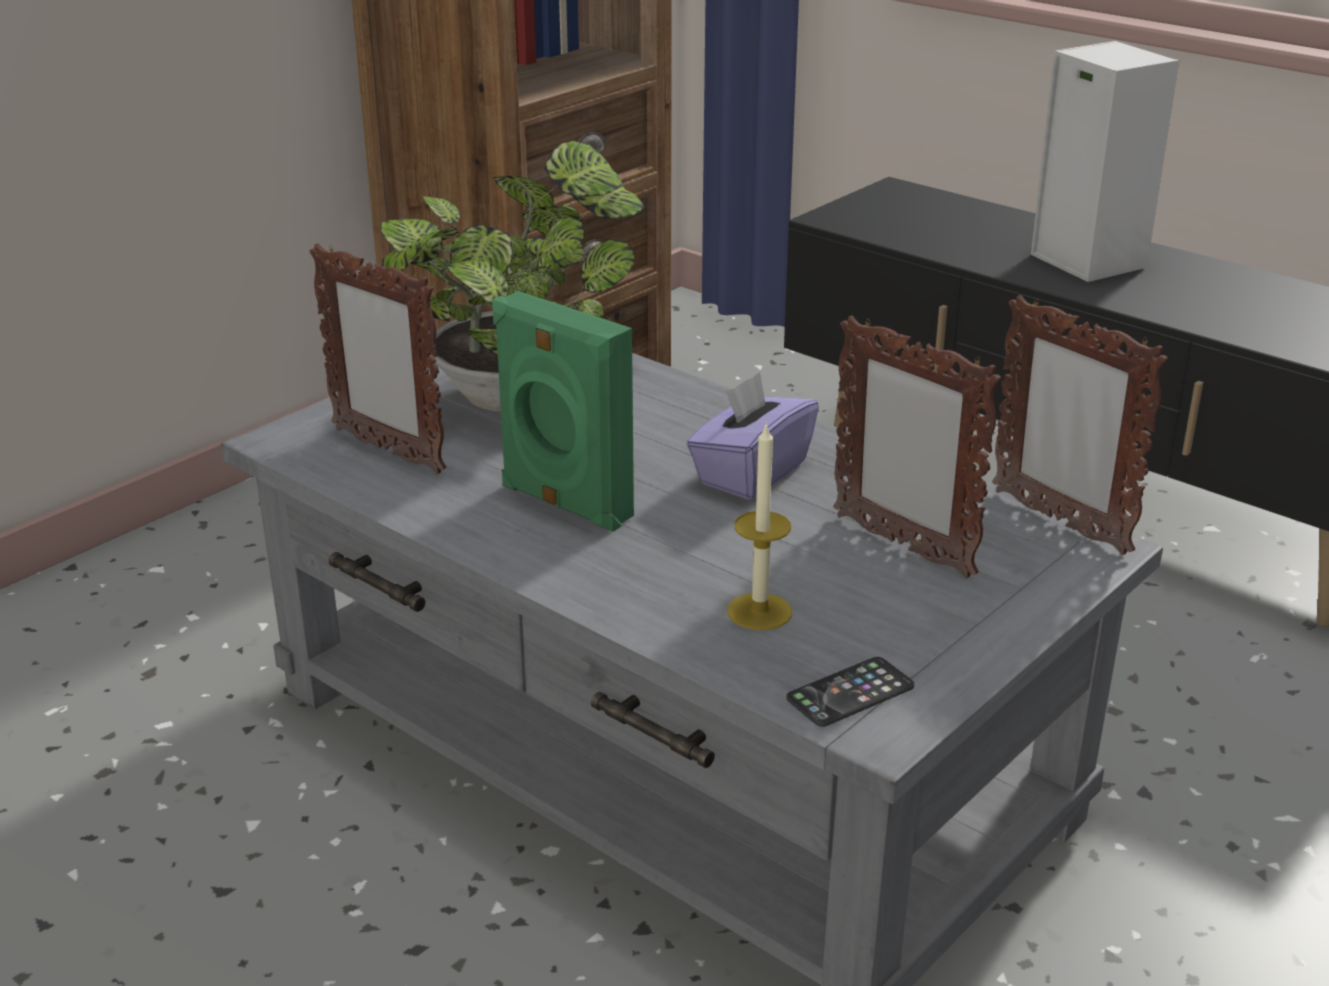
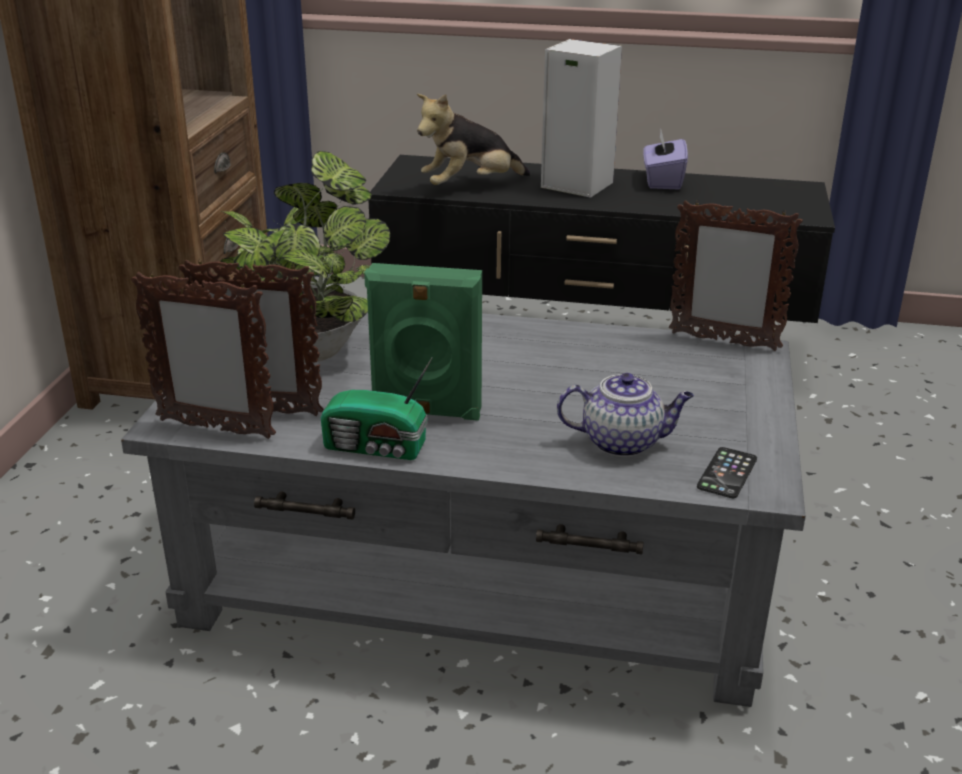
camera: 30 degrees left, 0 degrees up
(461, 529) = (377, 448): none -> radio
(750, 473) = (521, 359): purple tissue box -> purple tissue box (662, 181)
(759, 611) = (623, 442): candle -> teapot
(901, 545) = (656, 379): picture frame -> picture frame (215, 428)
(933, 235) = (470, 186): none -> plush toy

